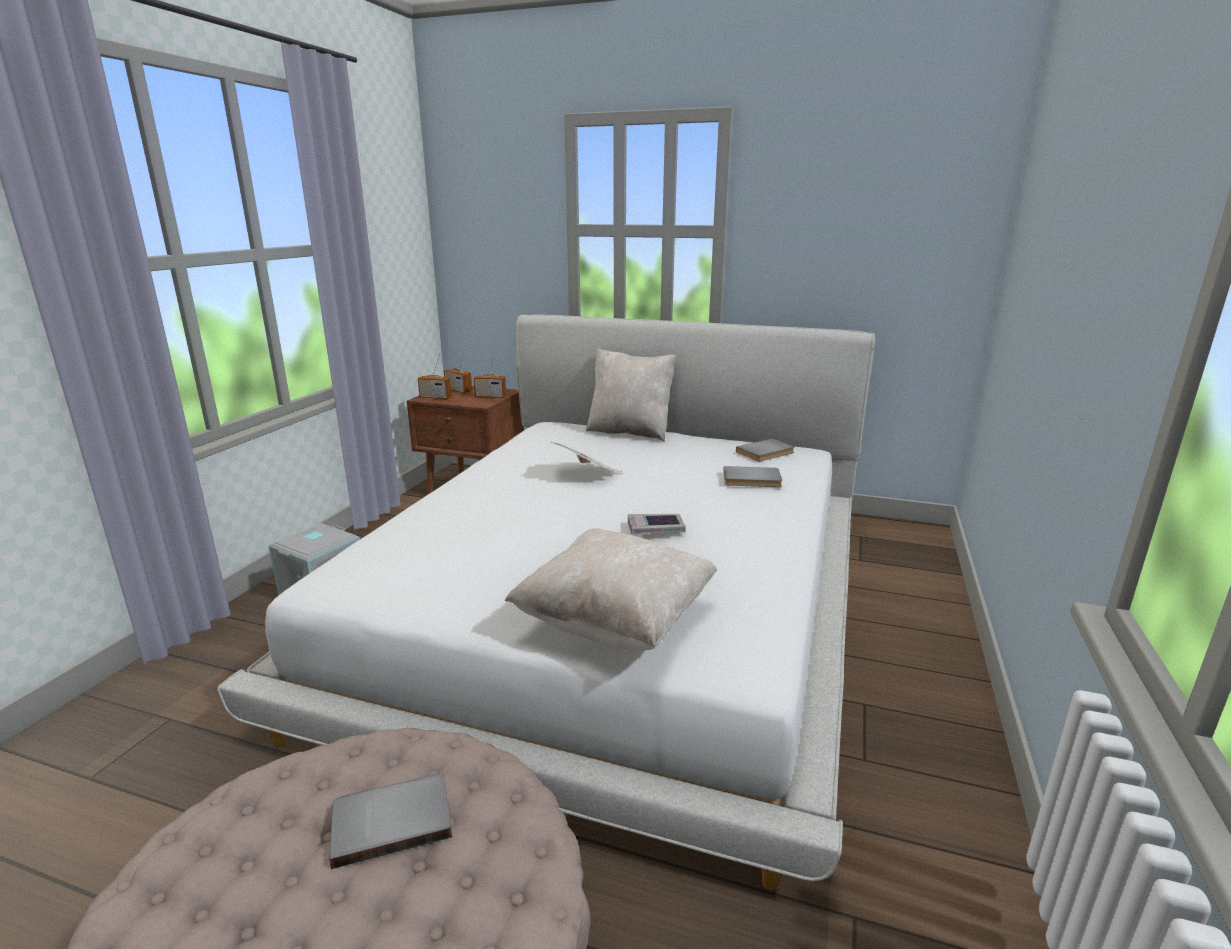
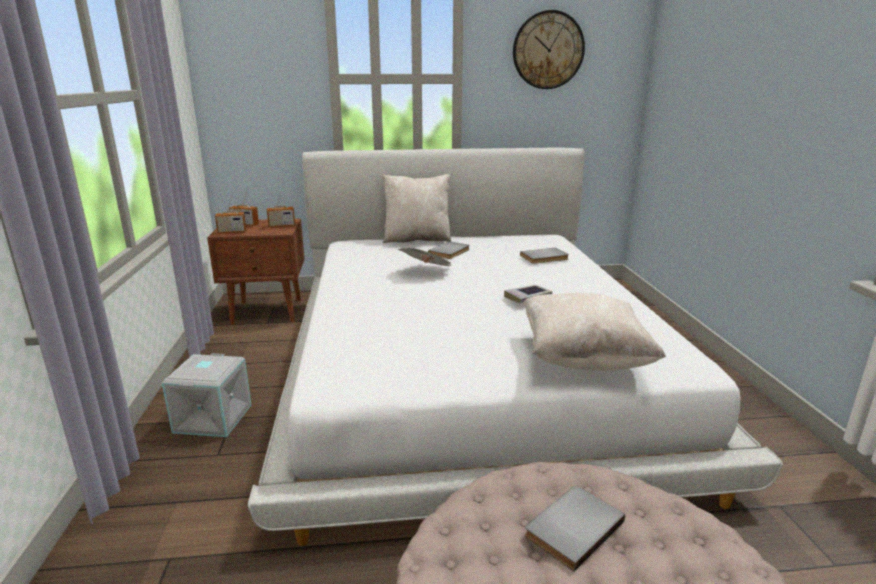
camera: 25 degrees left, 0 degrees up
(766, 453) = (529, 240): grey book -> grey book (450, 252)
(848, 194) = (548, 50): none -> wall clock

